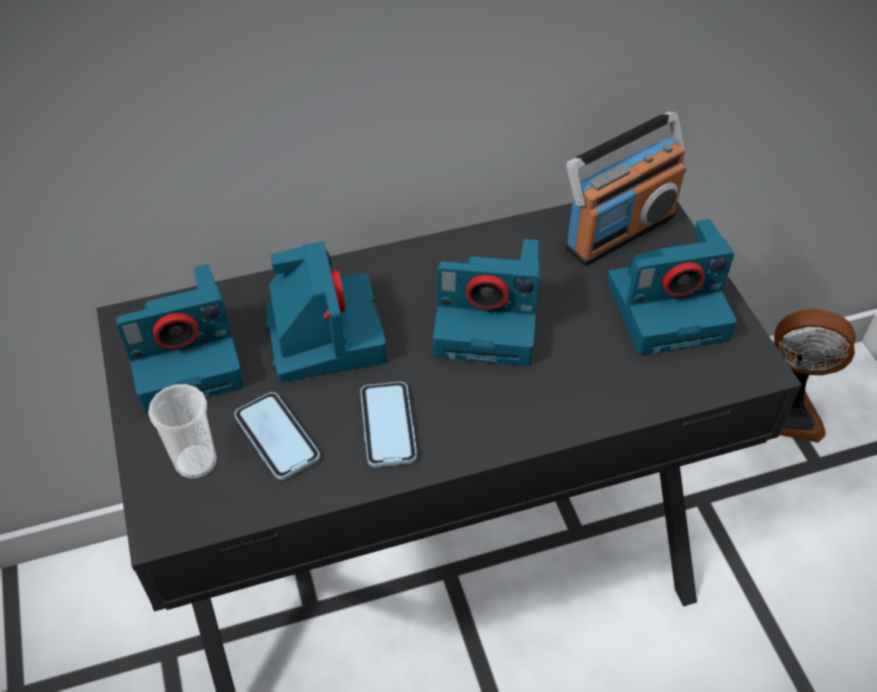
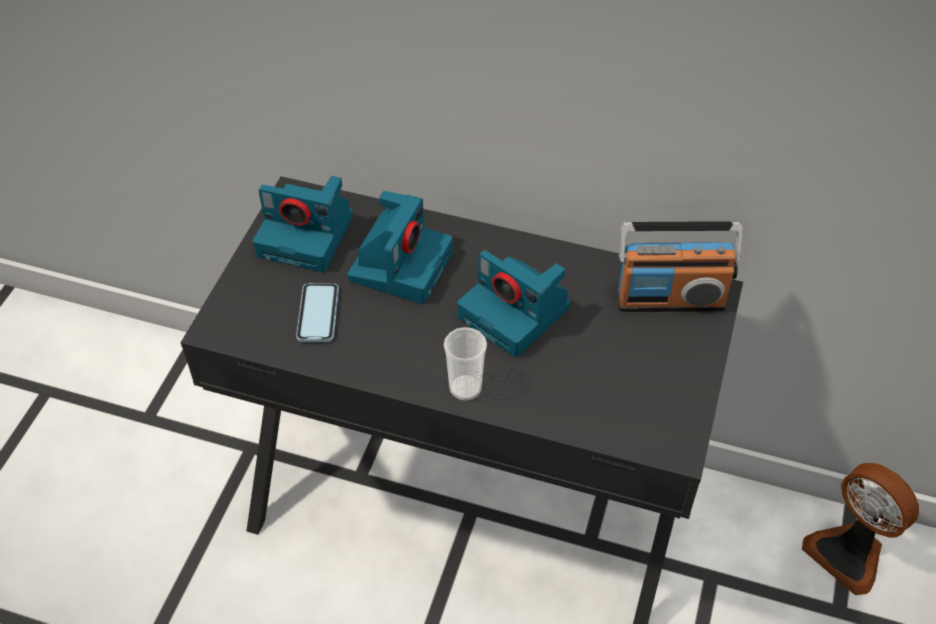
camera: 35 degrees right, 0 degrees up
(196, 462) = (260, 302): cup -> cup (465, 388)
(388, 425) = (389, 344): phone -> none
(669, 307) = (653, 372): camera -> none

